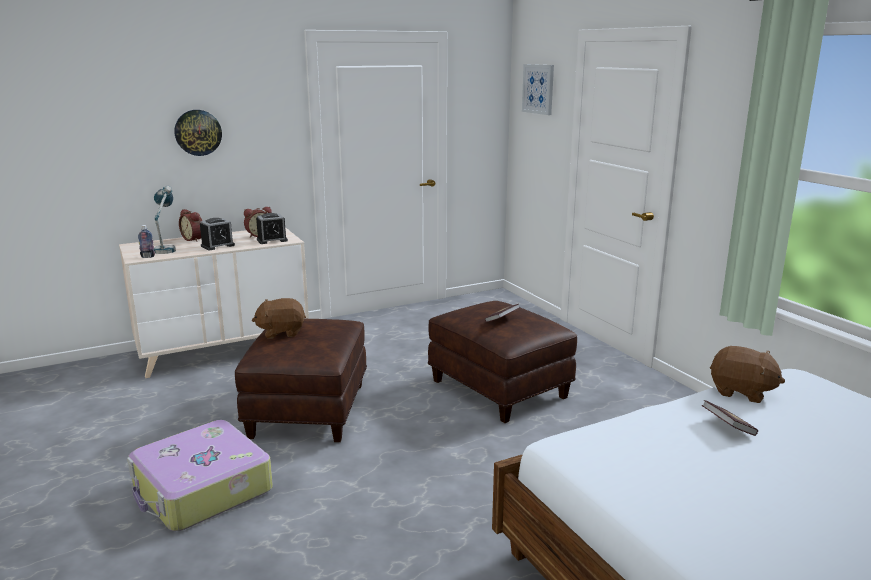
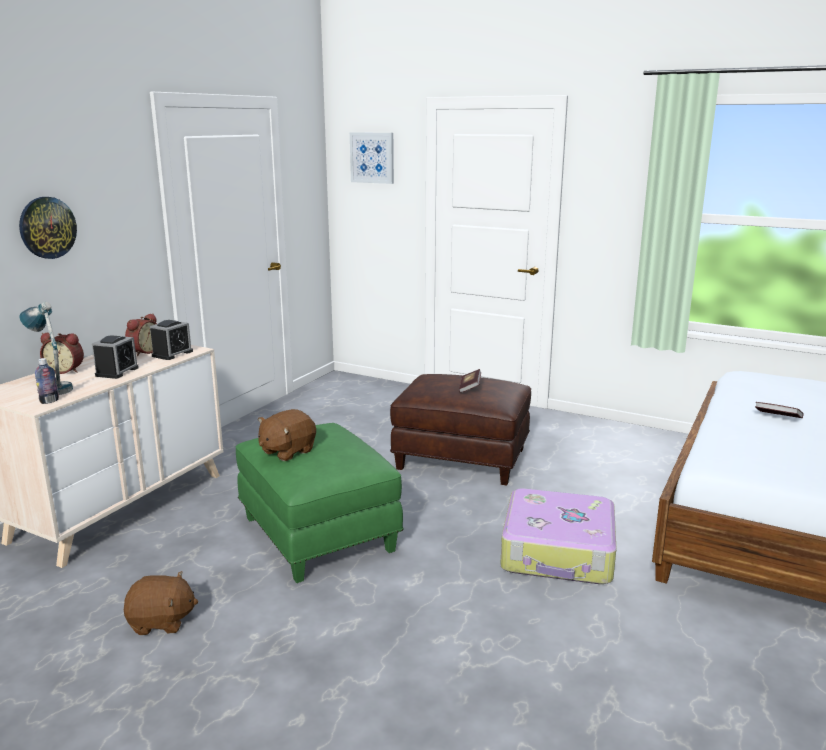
camera: 35 degrees left, 0 degrees up
(201, 490) = (327, 649): suitcase -> suitcase (558, 552)
(309, 411) = (320, 534): brown ottoman -> green ottoman
(741, 392) = (742, 393): brown plush toy -> brown plush toy (161, 622)

